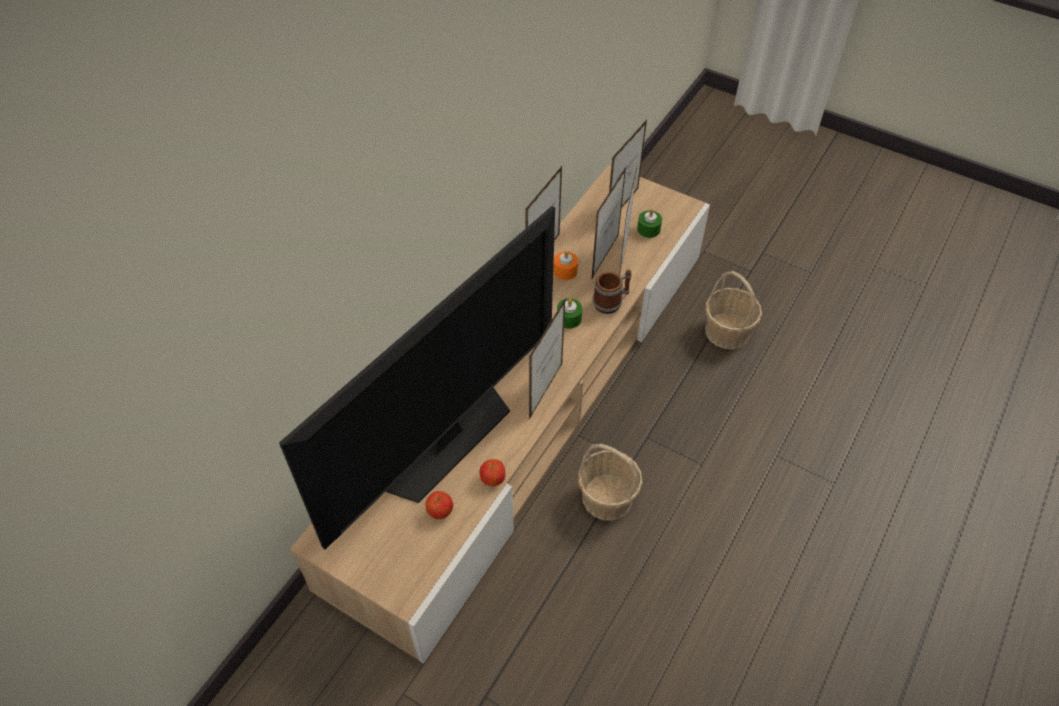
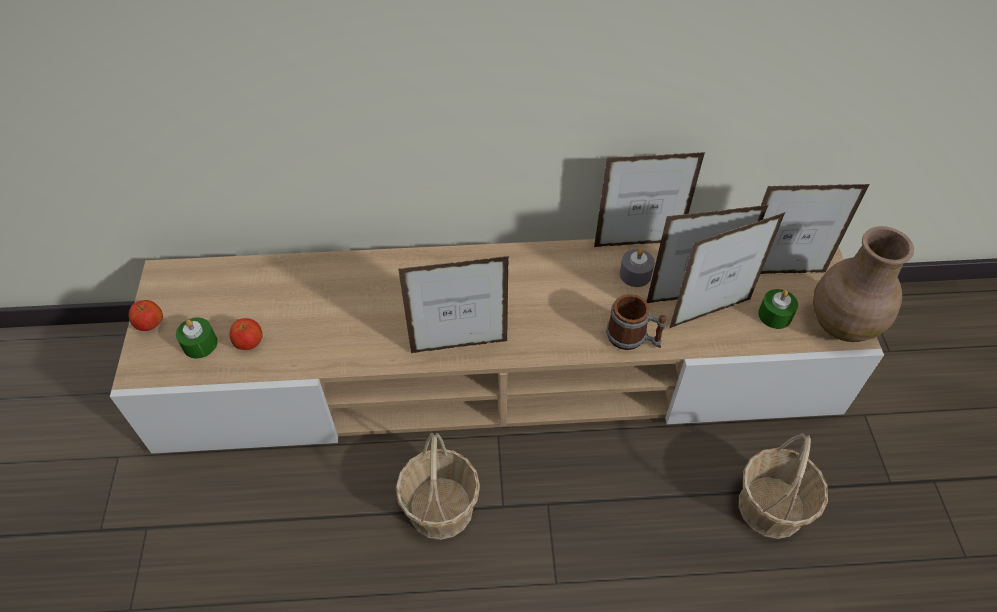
camera: 55 degrees right, 0 degrees up
(444, 439) = (336, 298): television -> none
(493, 479) = (315, 364): apple -> apple (151, 325)
(565, 271) = (635, 274): orange candle -> grey candle
(569, 318) = (573, 313): green candle -> green candle (200, 344)
(677, 206) = (842, 323): none -> brown vase

